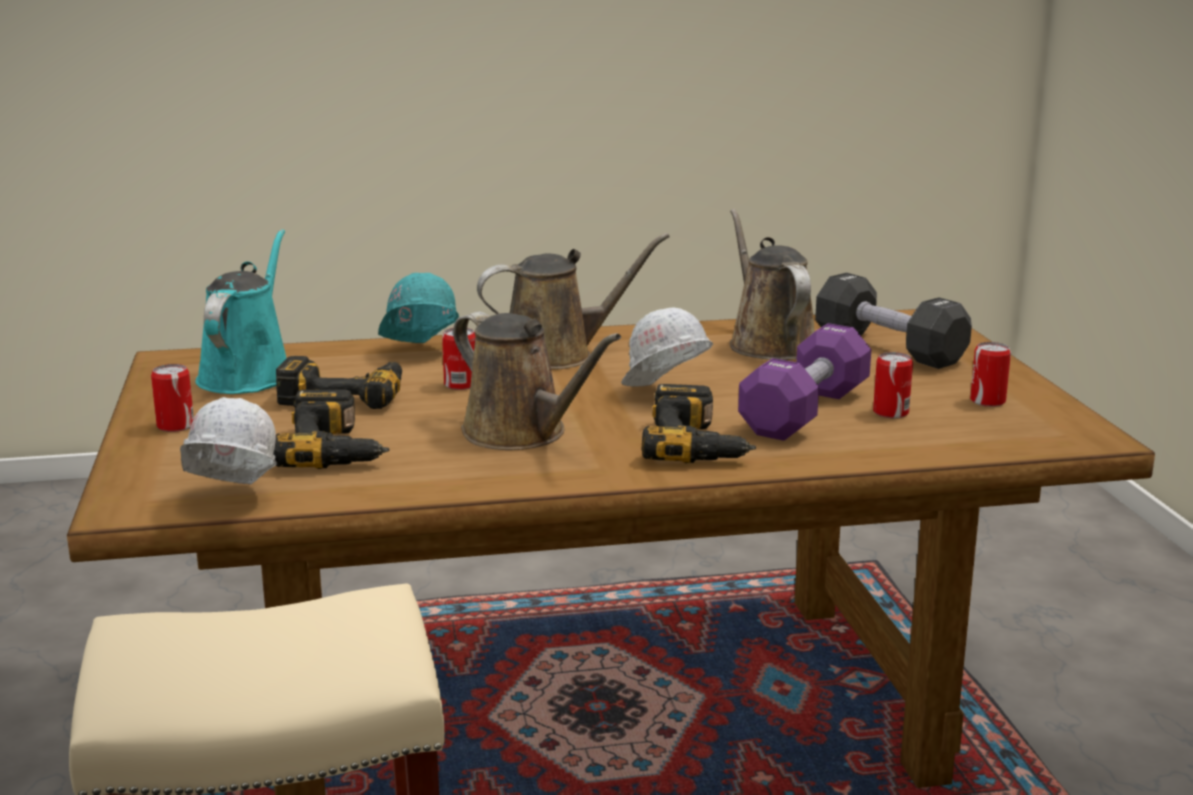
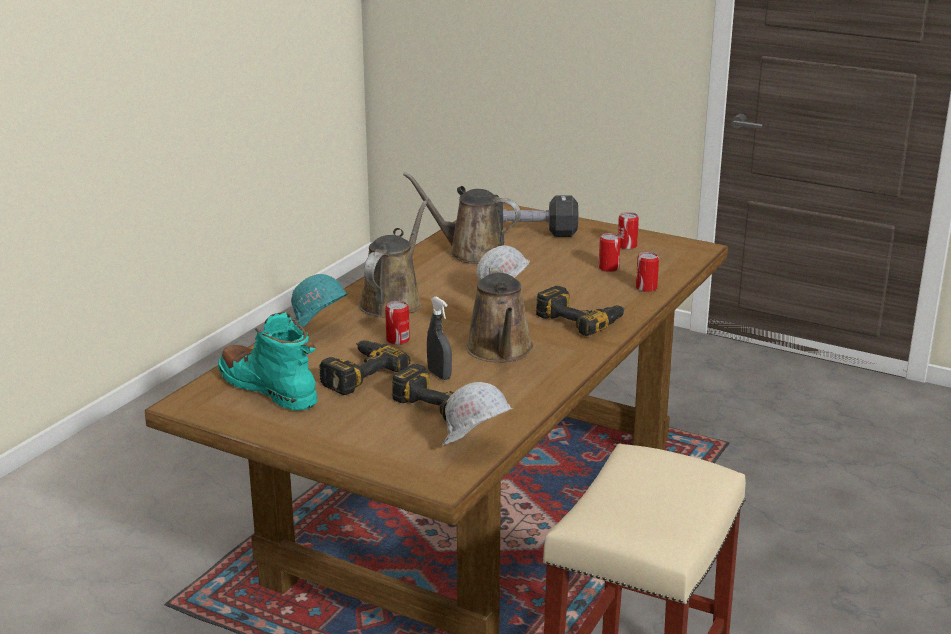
camera: 50 degrees left, 5 degrees up
(175, 426) = (326, 434): can -> can (646, 288)
(248, 375) = (269, 389): turquoise watering can -> turquoise boot
(403, 427) = (439, 375): none -> grey spray bottle
(521, 434) = (500, 351): brown watering can -> brown watering can turned 90 degrees clockwise
(805, 412) = (578, 283): purple dumbbell -> none

